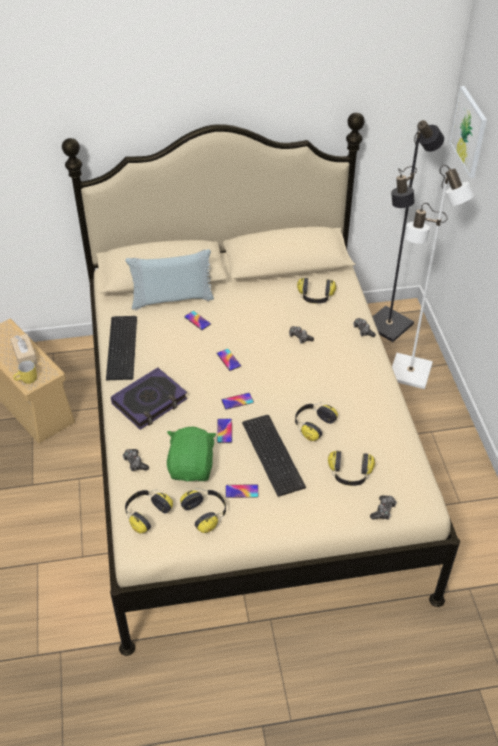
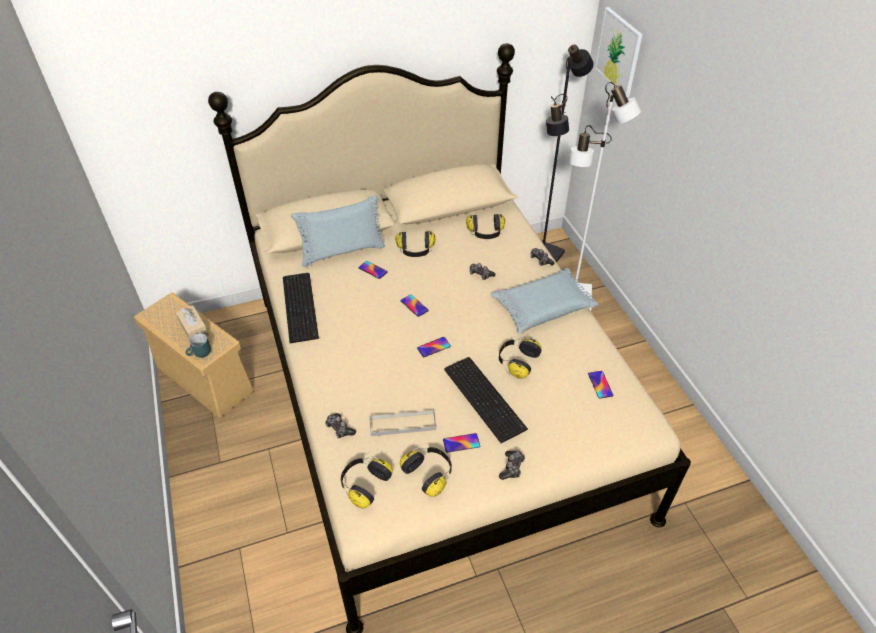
camera: 10 degrees left, 0 degrees up
(27, 380) = (200, 354): yellow mug -> turquoise mug
(150, 402) = (342, 360): book -> none
(192, 467) = (402, 424): green plush toy -> grey tray
(224, 431) = (428, 380): phone -> phone (600, 384)
(350, 474) = (568, 408): headphones -> headphones (415, 250)
(353, 375) = (543, 305): none -> blue pillow
(383, 510) = (613, 442): game controller -> game controller (512, 467)

